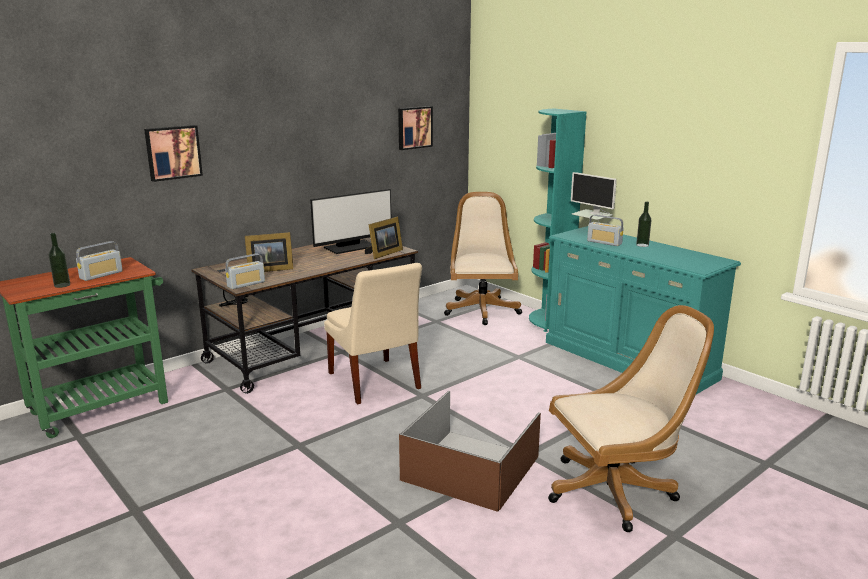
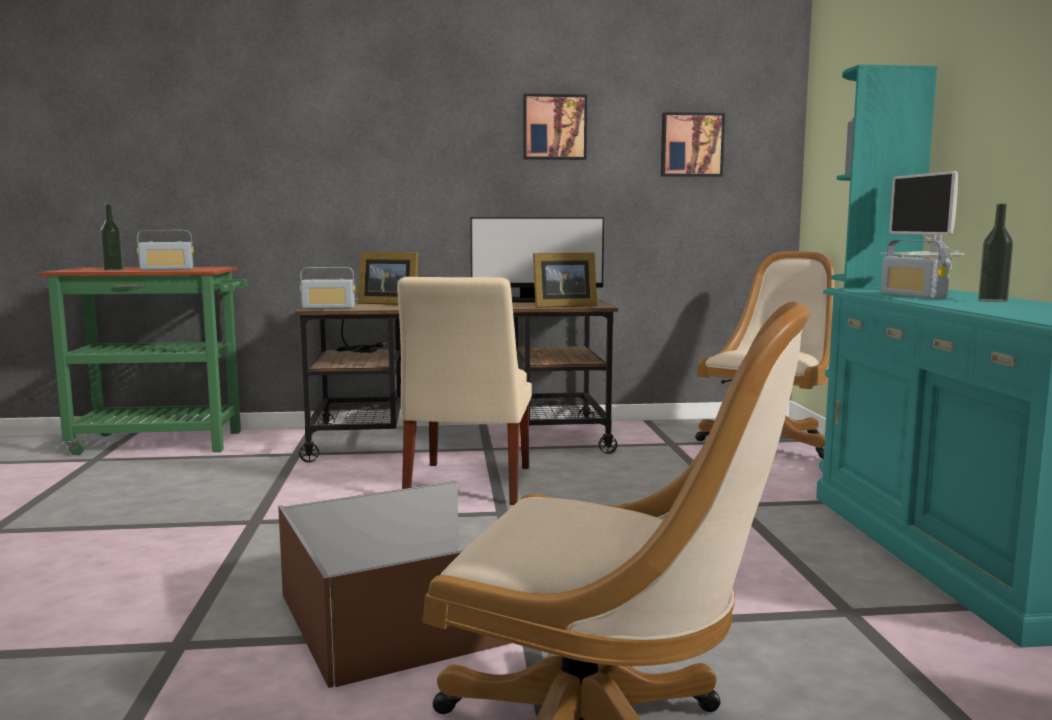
camera: 35 degrees right, 10 degrees down
(173, 152) = (305, 142): picture -> picture (554, 127)

